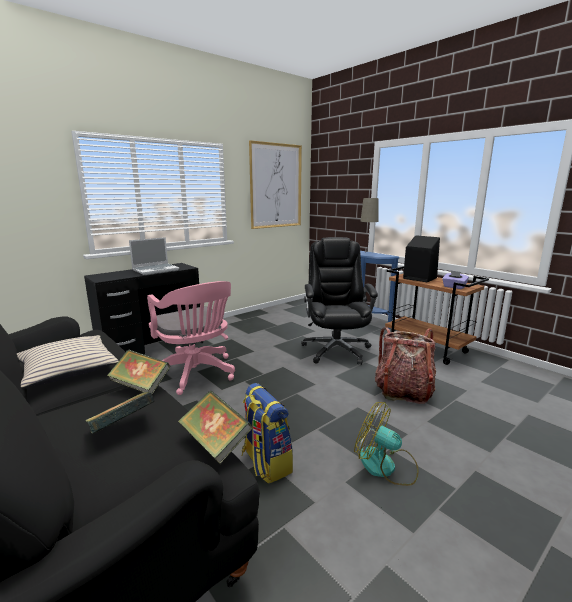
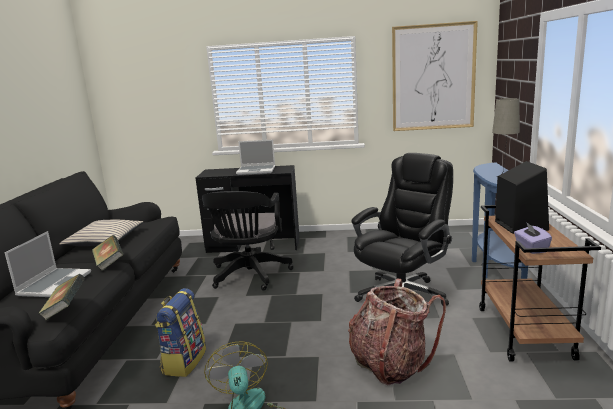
camera: 45 degrees right, 0 degrees up
(122, 429) = (54, 283): book -> laptop
(196, 374) = (249, 276): pink office chair -> black office chair

